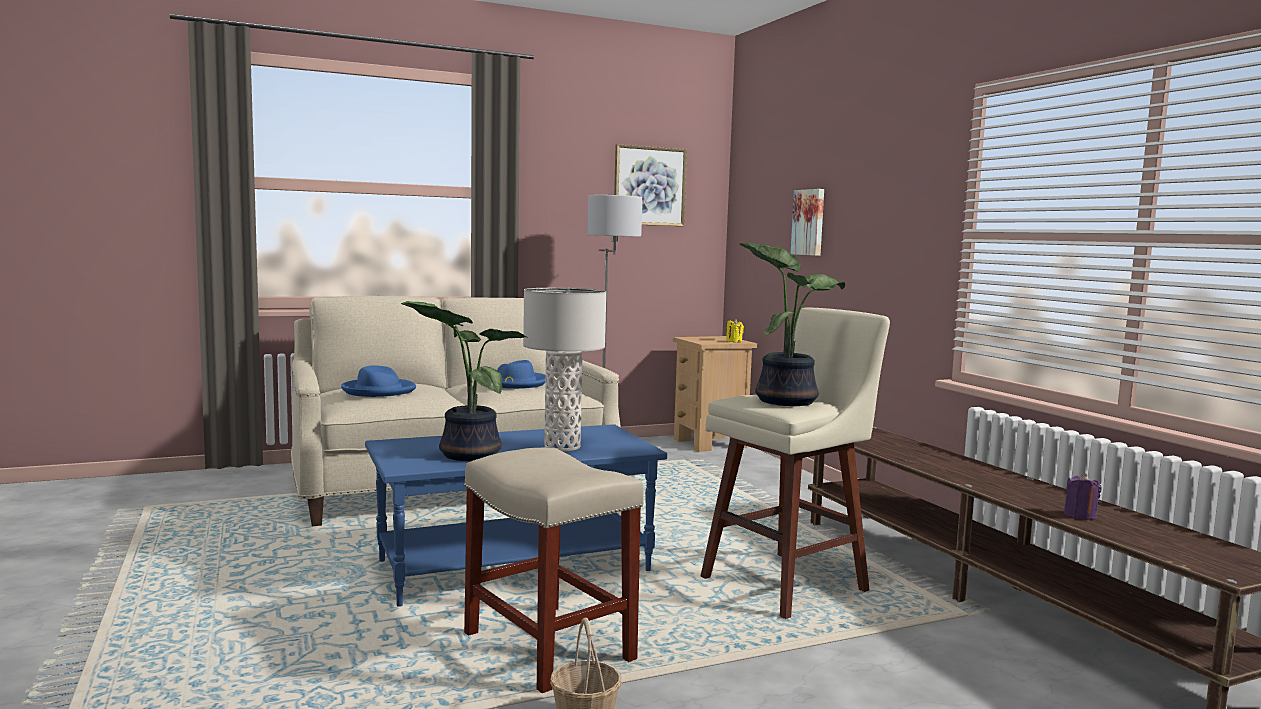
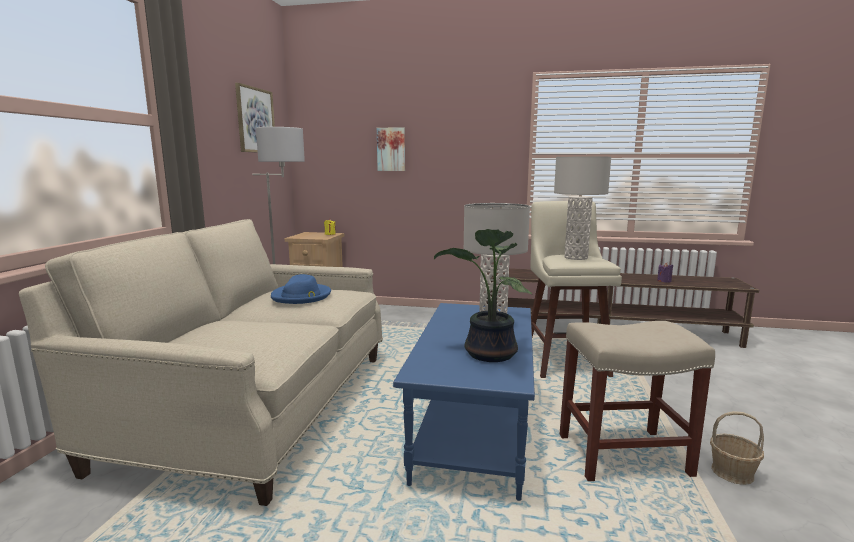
camera: 55 degrees left, 5 degrees up
(378, 391) = (238, 339): blue hat -> none
(785, 400) = (575, 257): potted plant -> white table lamp

